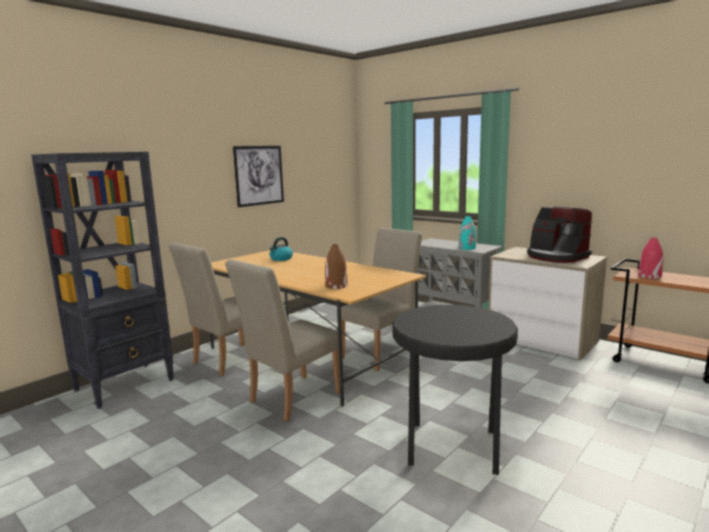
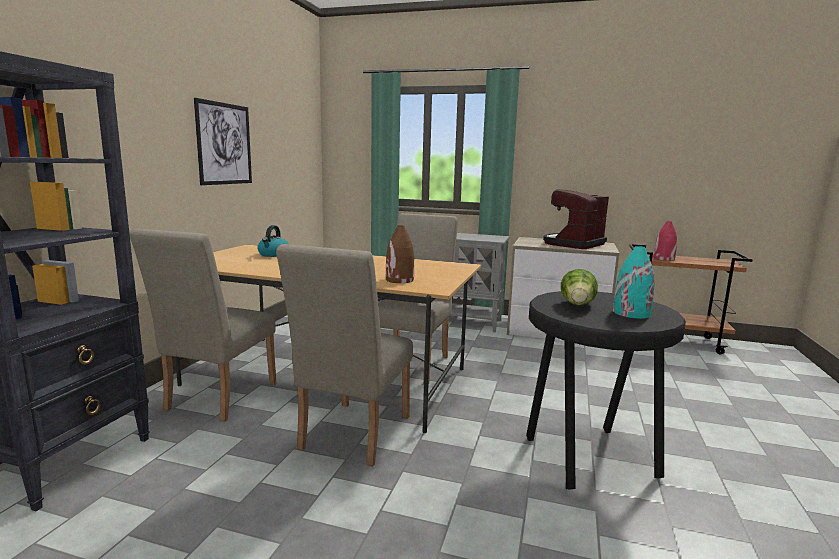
camera: 25 degrees left, 0 degrees up
(434, 318) = (578, 305): none -> lettuce
(467, 248) = (479, 238): turquoise vase -> turquoise vase (631, 313)
(556, 256) = (573, 244): coffee machine -> coffee machine turned 105 degrees clockwise

